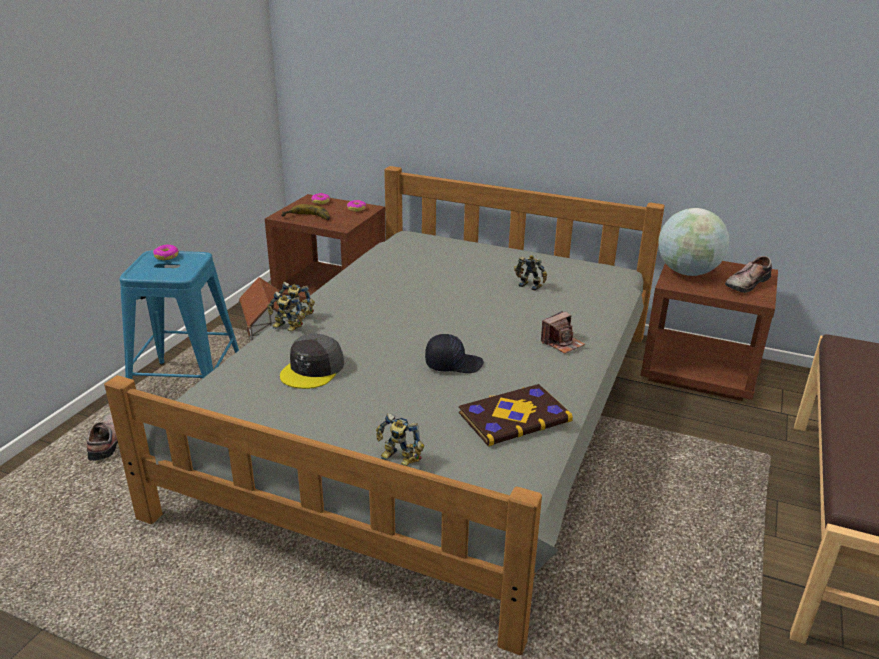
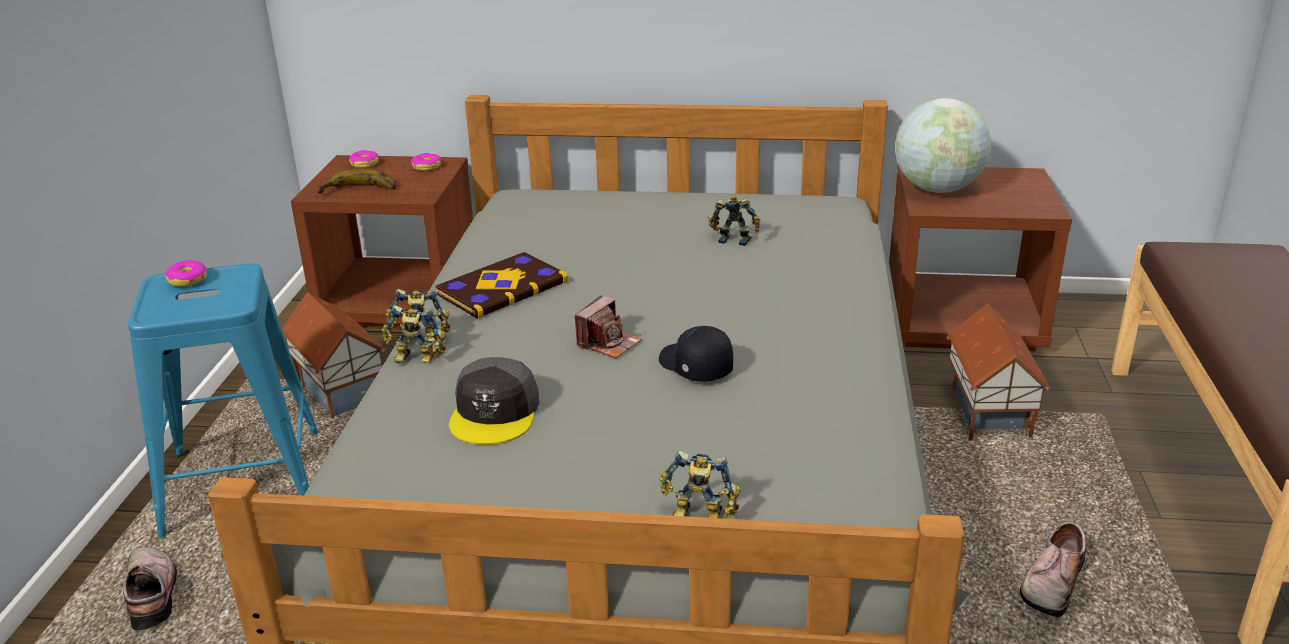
camera: 15 degrees left, 0 degrees up
(453, 364) = (694, 367): black cap -> black cap turned 105 degrees counterclockwise
(514, 416) = (821, 423): book -> book (501, 288)
(562, 343) = (824, 311): camera -> camera (608, 343)
(682, 437) = (986, 414): none -> toy house
(745, 283) = (1017, 191): shoe -> shoe (1050, 581)

